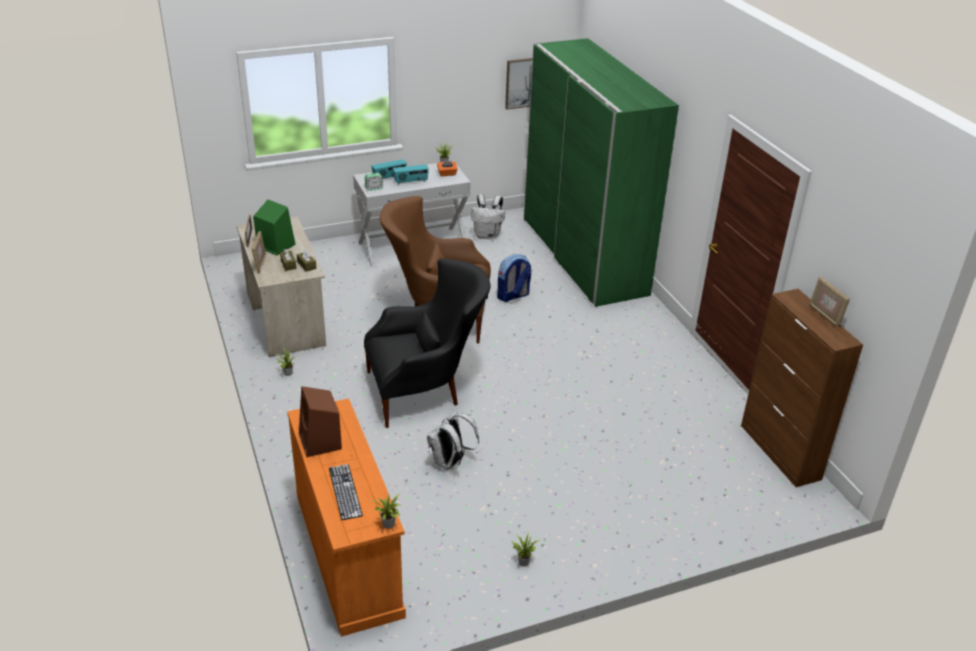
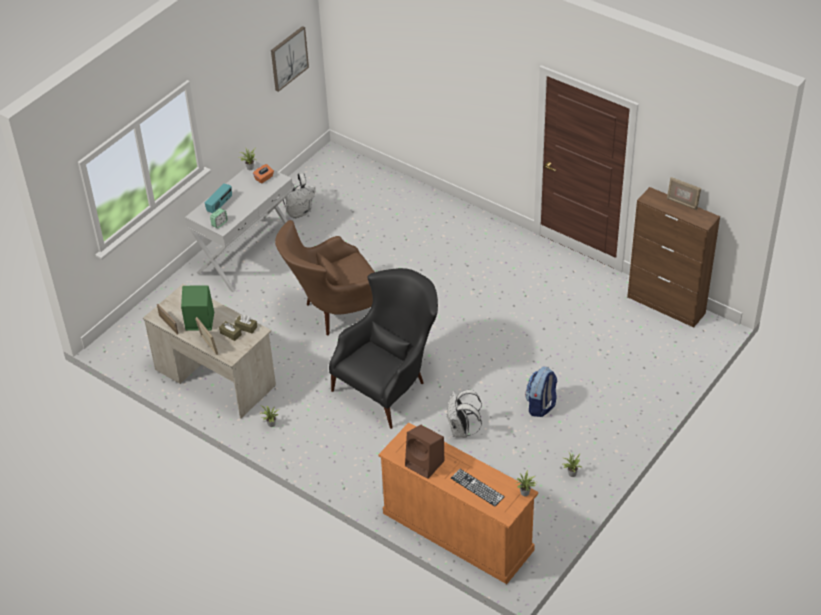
camera: 30 degrees left, 10 degrees up
(411, 182) = (242, 201): radio -> none
(513, 296) = (375, 264): backpack -> backpack (541, 405)
(583, 256) = (395, 196): green wardrobe -> none

